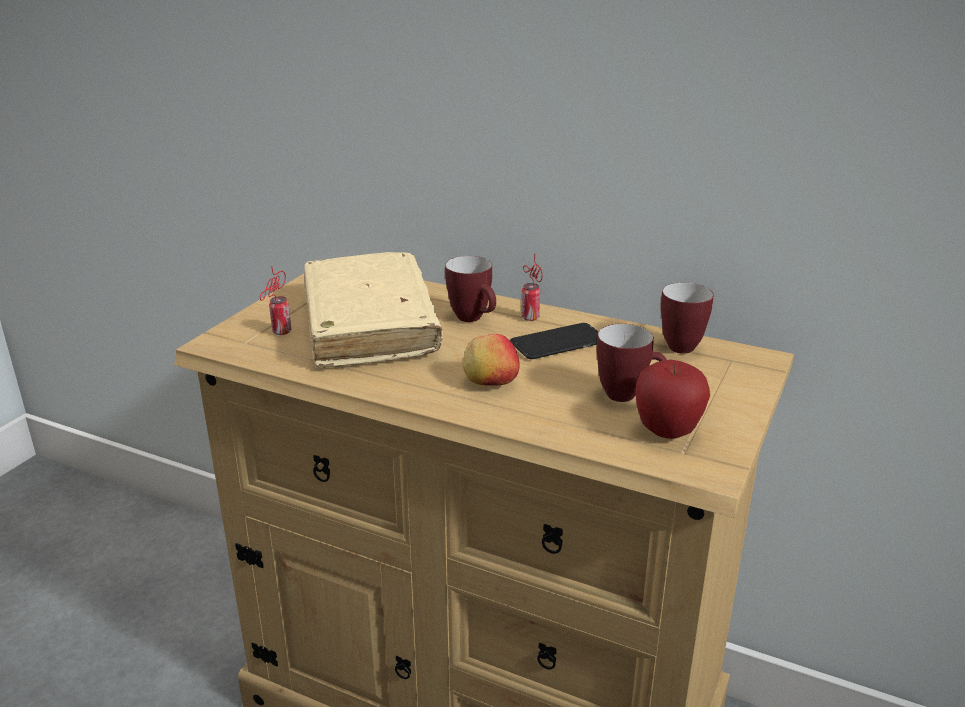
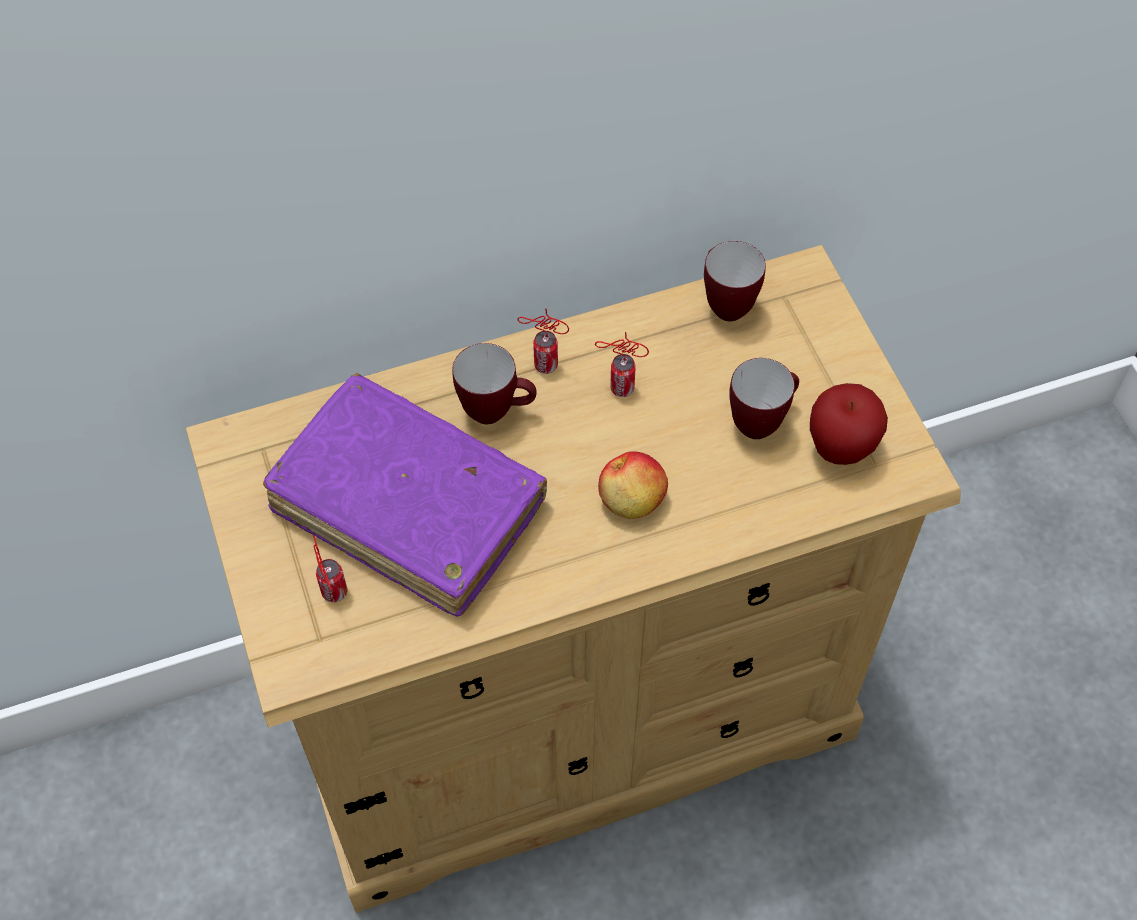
camera: 45 degrees left, 30 degrees up
(369, 325) = (408, 506): beige book -> purple book
(558, 343) = (619, 388): phone -> can

